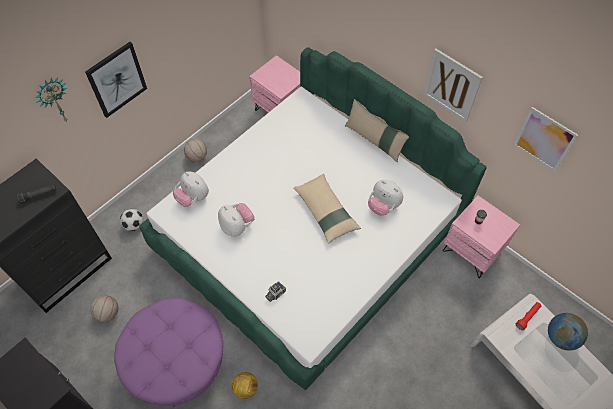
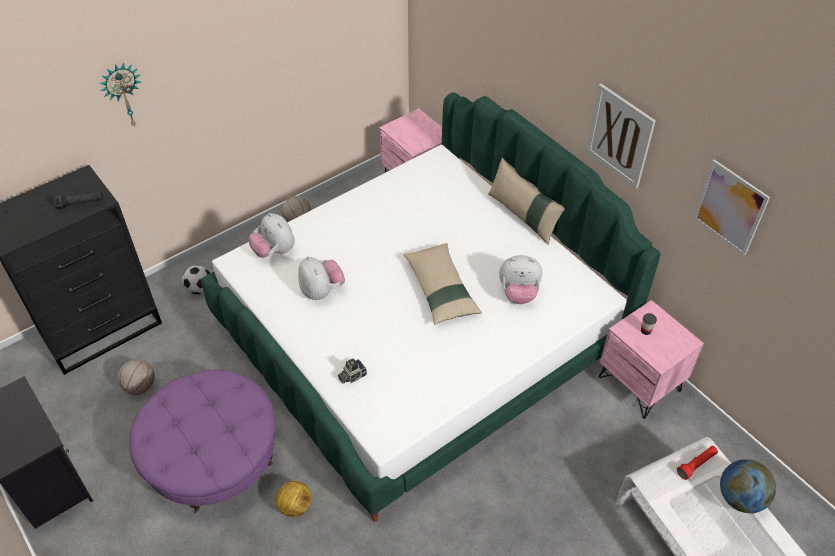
camera: 10 degrees right, 10 degrees down
(116, 79) = (205, 89): picture -> none
(383, 206) = (518, 293): plush toy -> plush toy turned 45 degrees counterclockwise

